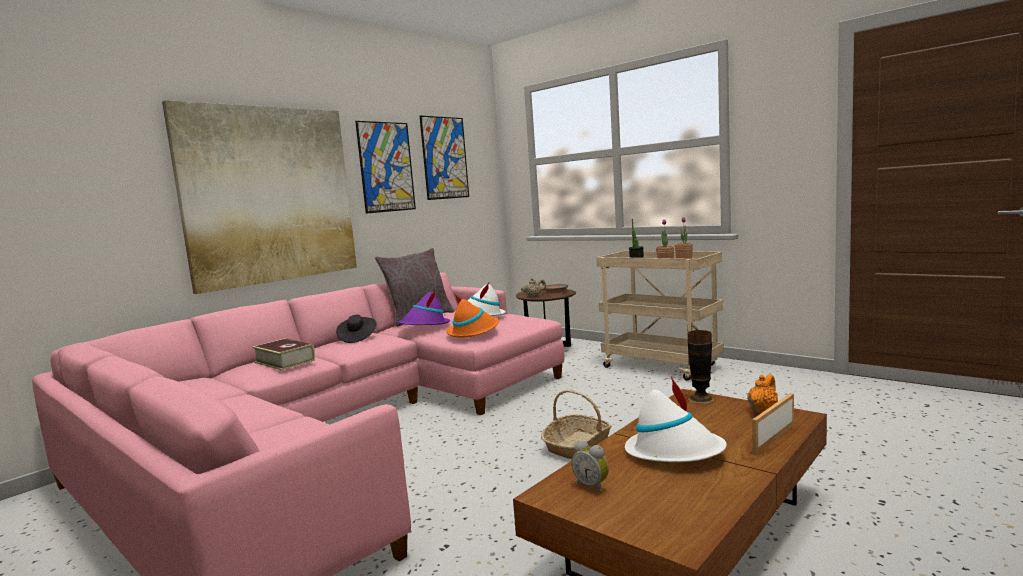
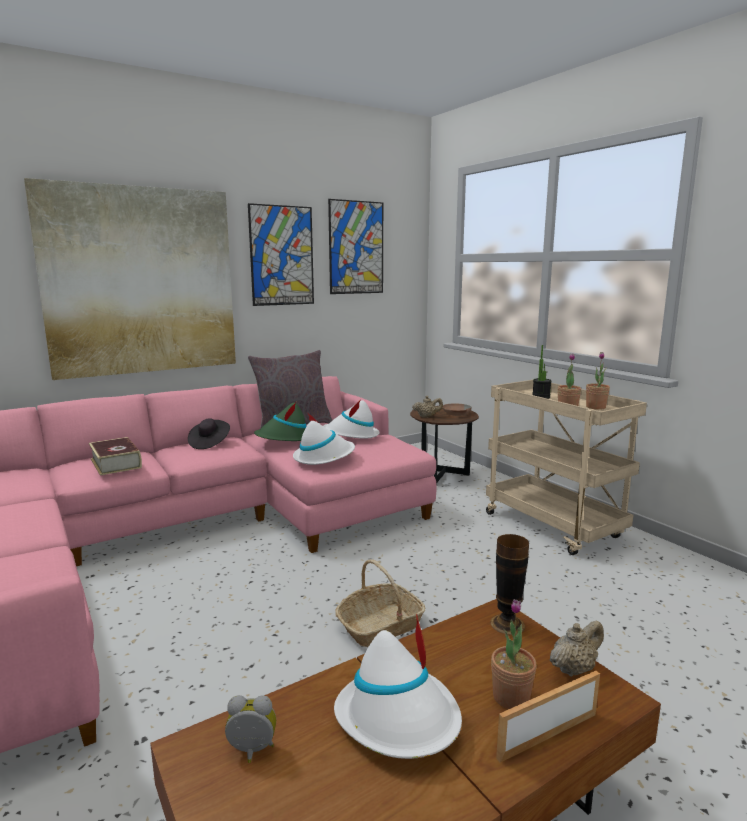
camera: 15 degrees right, 5 degrees up
(424, 326) = (284, 439): purple hat -> green hat
(473, 331) = (324, 457): orange hat -> white hat
(592, 486) = (251, 752): alarm clock -> alarm clock turned 120 degrees clockwise
(736, 429) = (511, 697): none -> potted plant
(763, 410) = (574, 668): orange teapot -> beige teapot

